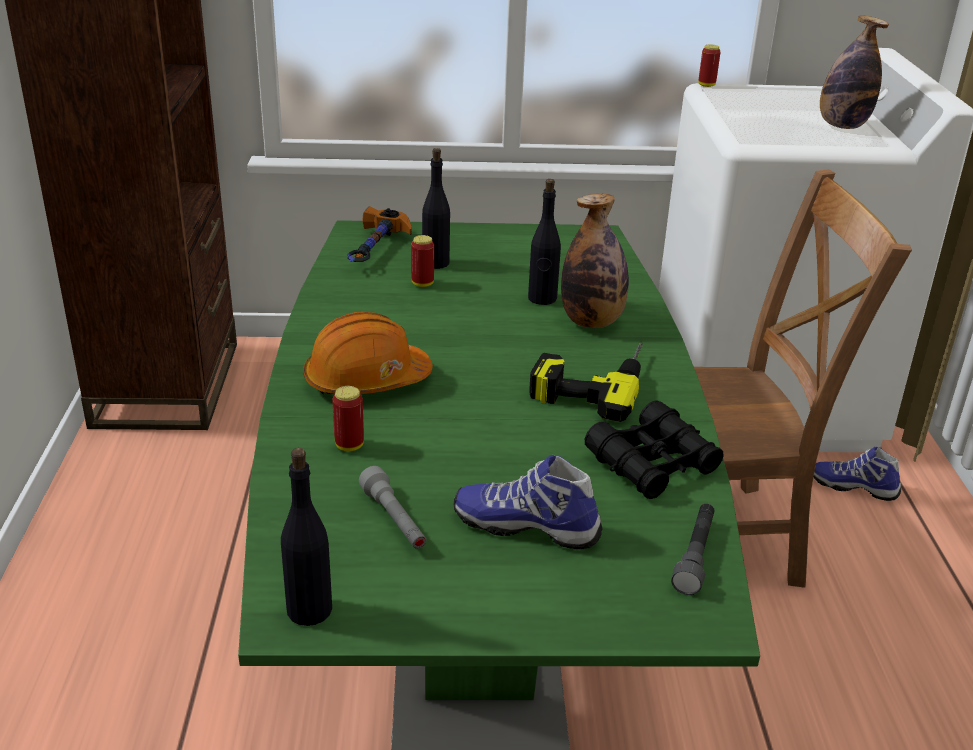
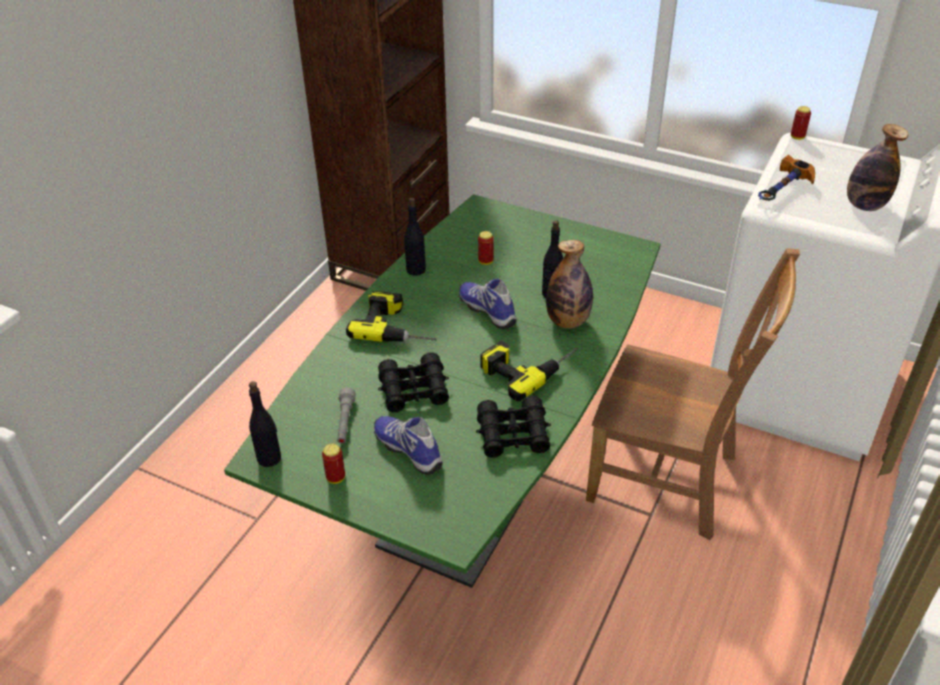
camera: 30 degrees right, 10 degrees up
(349, 445) = (357, 367): can -> can (335, 478)
(366, 380) = (398, 326): orange hard hat -> power drill
(376, 252) = (477, 227): hammer -> hammer (782, 192)
(435, 263) = (507, 246): black bottle -> black bottle (416, 270)
(462, 450) = (414, 390): none -> black binoculars
(695, 556) = (483, 500): grey flashlight -> none
(854, 486) = (813, 481): shoe -> shoe (488, 310)

